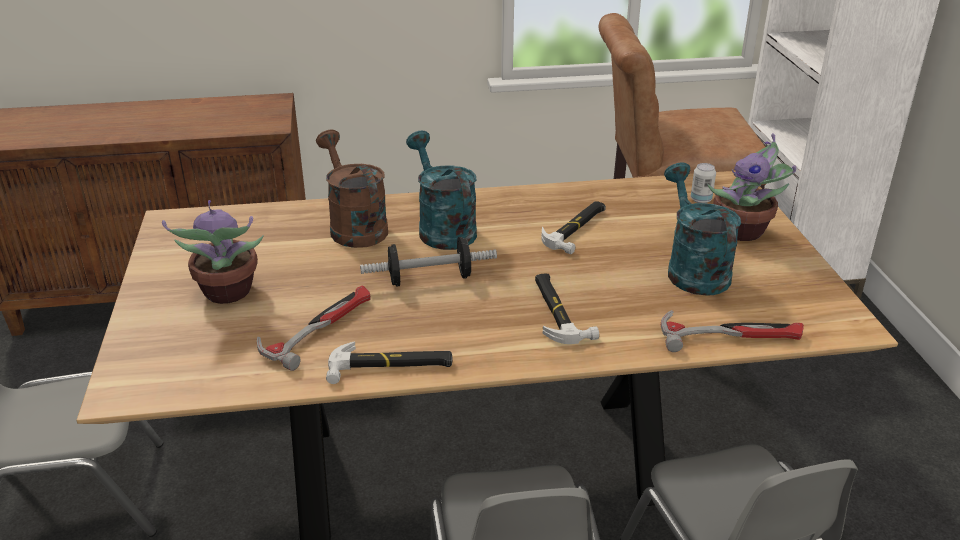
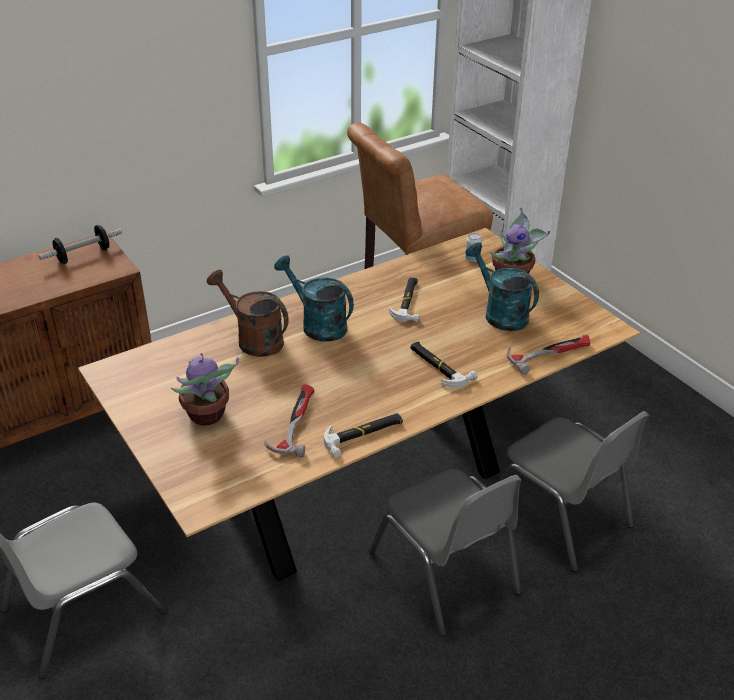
camera: 25 degrees left, 5 degrees up
(429, 279) = (339, 366): dumbbell -> dumbbell (83, 255)

